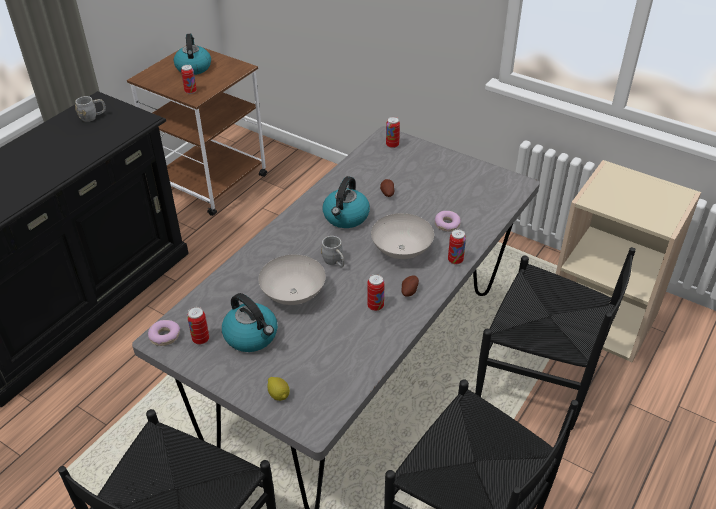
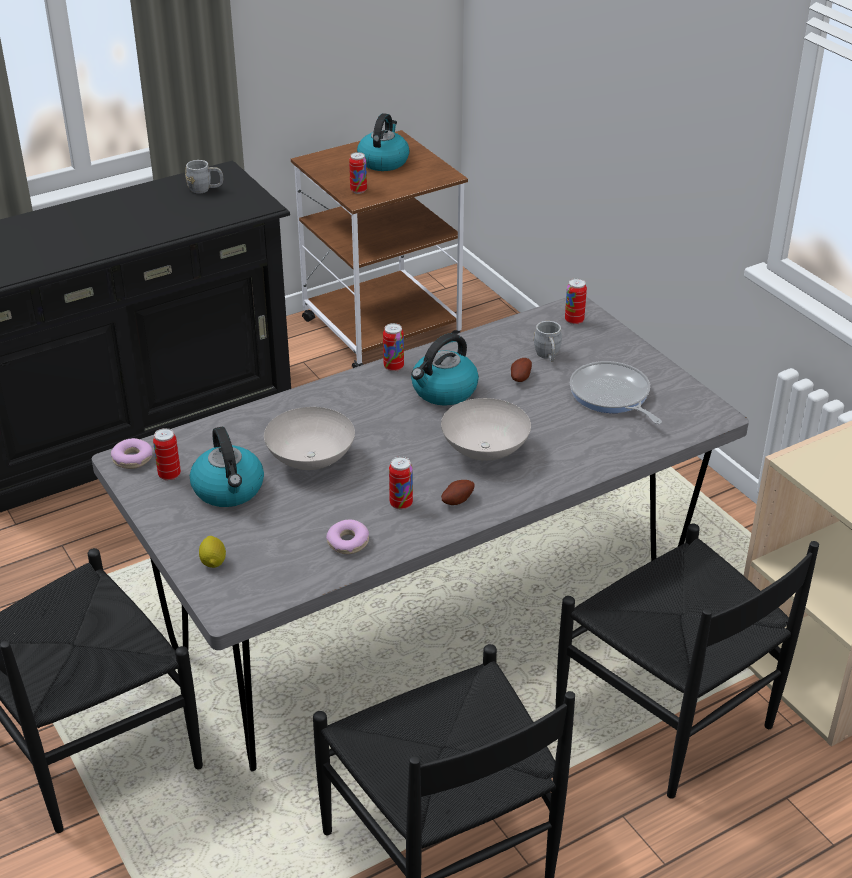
camera: 25 degrees right, 5 degrees down
(335, 262) = (389, 439): grey mug -> grey mug (548, 356)
(447, 224) = (570, 437): donut -> donut (348, 542)
(450, 189) = (611, 396): none -> frying pan
(455, 260) = (547, 483): can -> can (393, 367)

